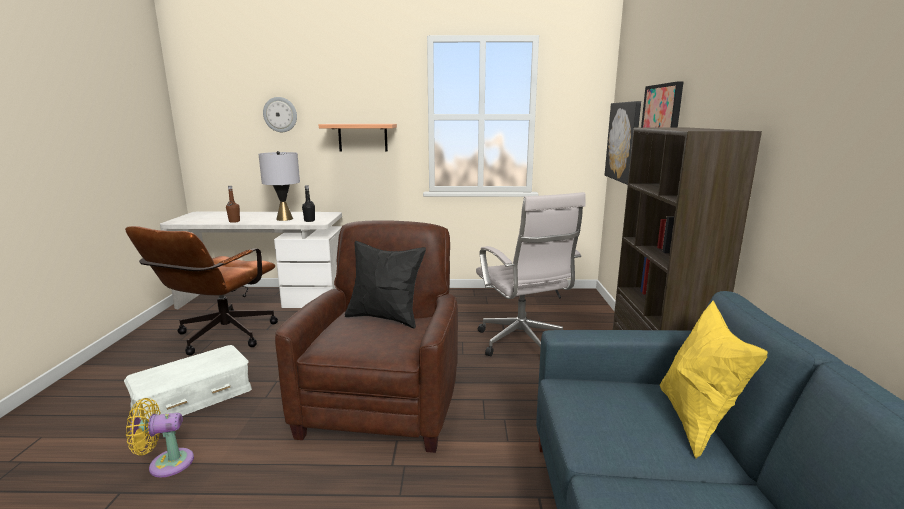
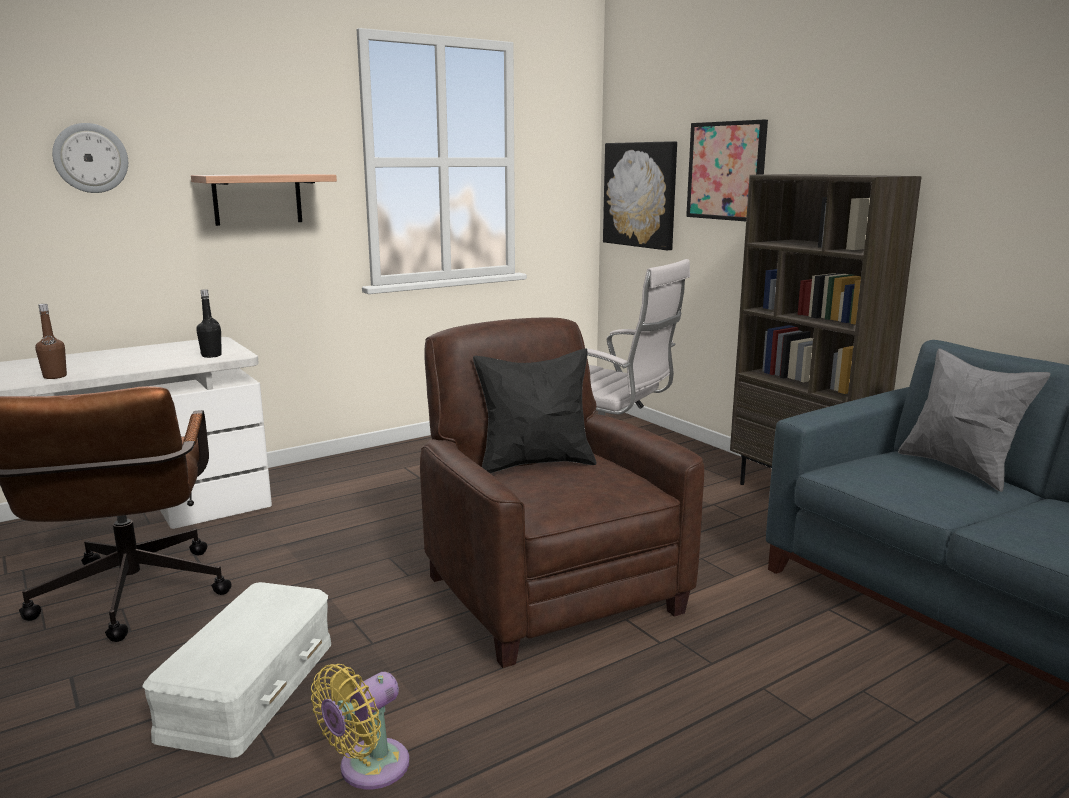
camera: 35 degrees left, 0 degrees up
(284, 219) = (151, 359): grey table lamp -> none
(696, 421) = (960, 468): yellow pillow -> grey pillow

